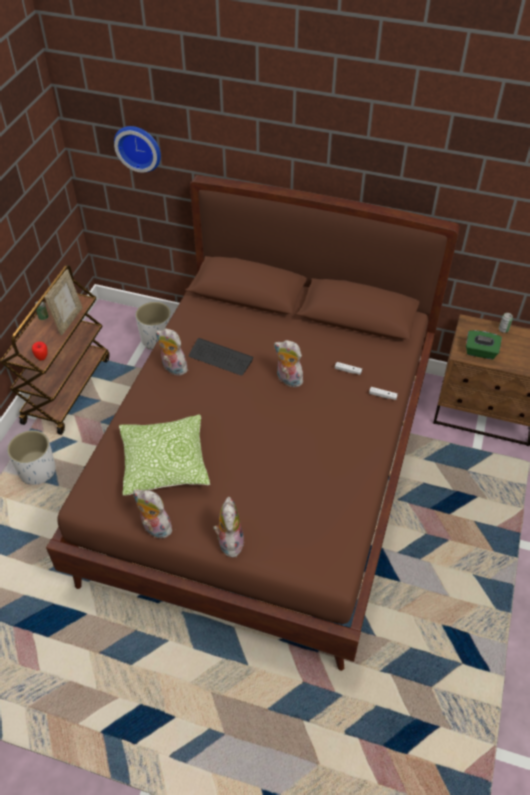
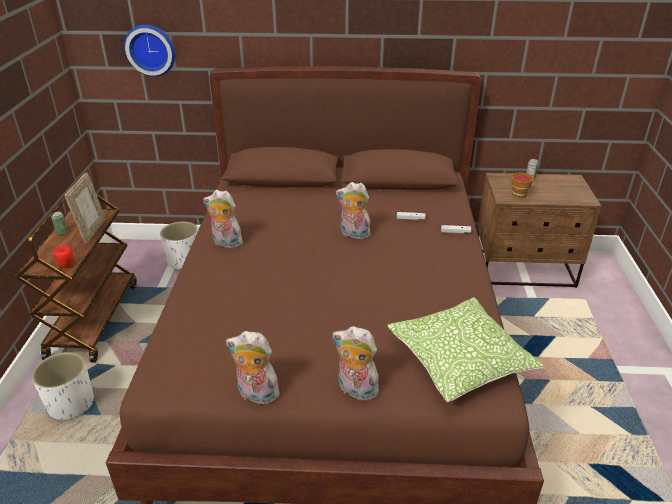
camera: 15 degrees left, 15 degrees down
(164, 463) = (246, 325): pillow -> pillow (459, 360)
(220, 358) = (275, 227): keyboard -> none
(229, 542) = (355, 390): plush toy -> plush toy turned 45 degrees counterclockwise
(480, 352) = (520, 195): green tissue box -> cup

